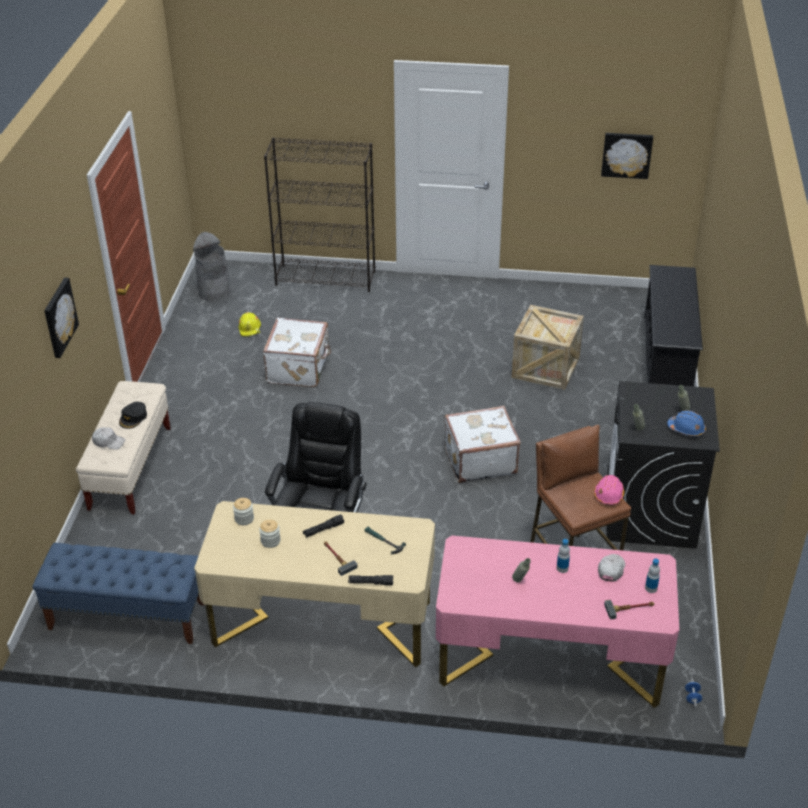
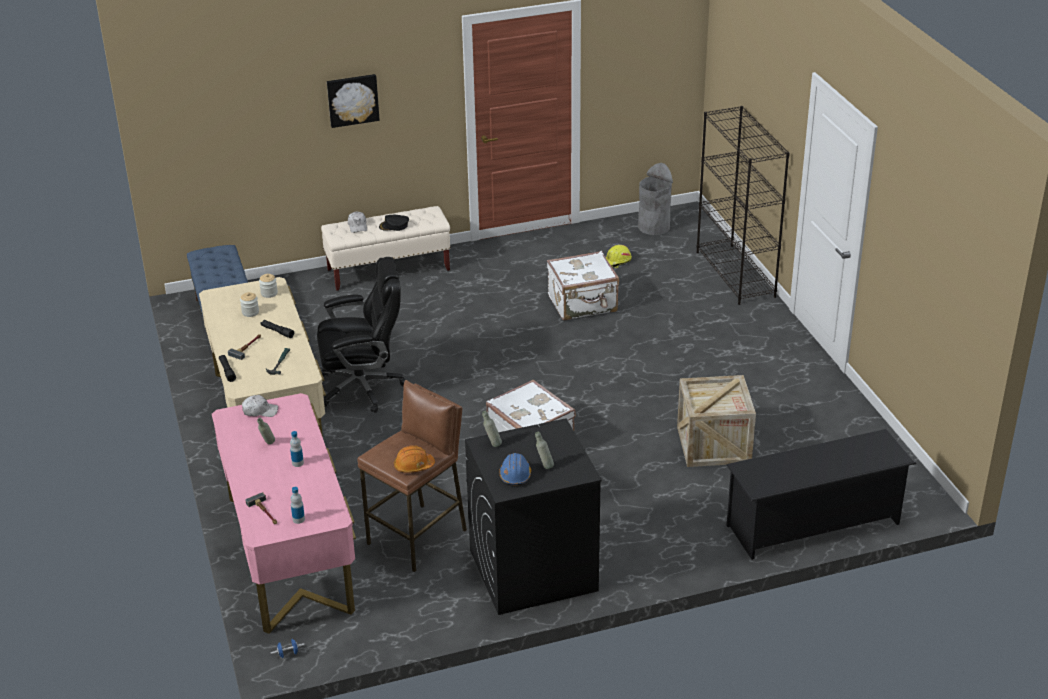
camera: 65 degrees right, 5 degrees down
(609, 494) = (413, 466): pink hard hat -> orange hard hat
(611, 570) = (311, 491): white cap -> white cap (260, 411)
(626, 154) = (938, 294): picture -> none

